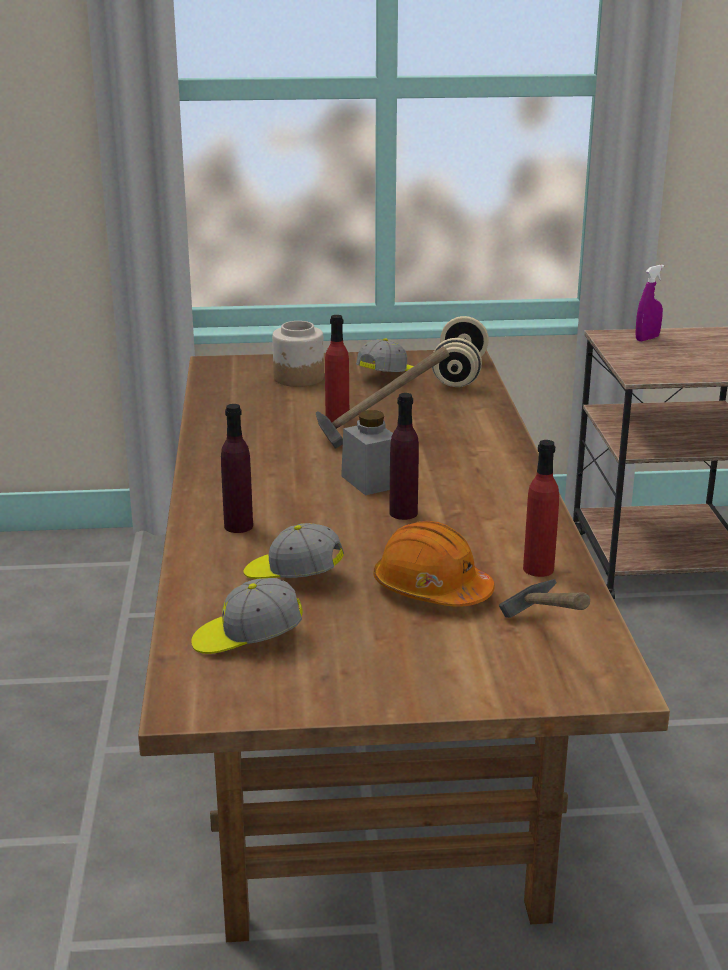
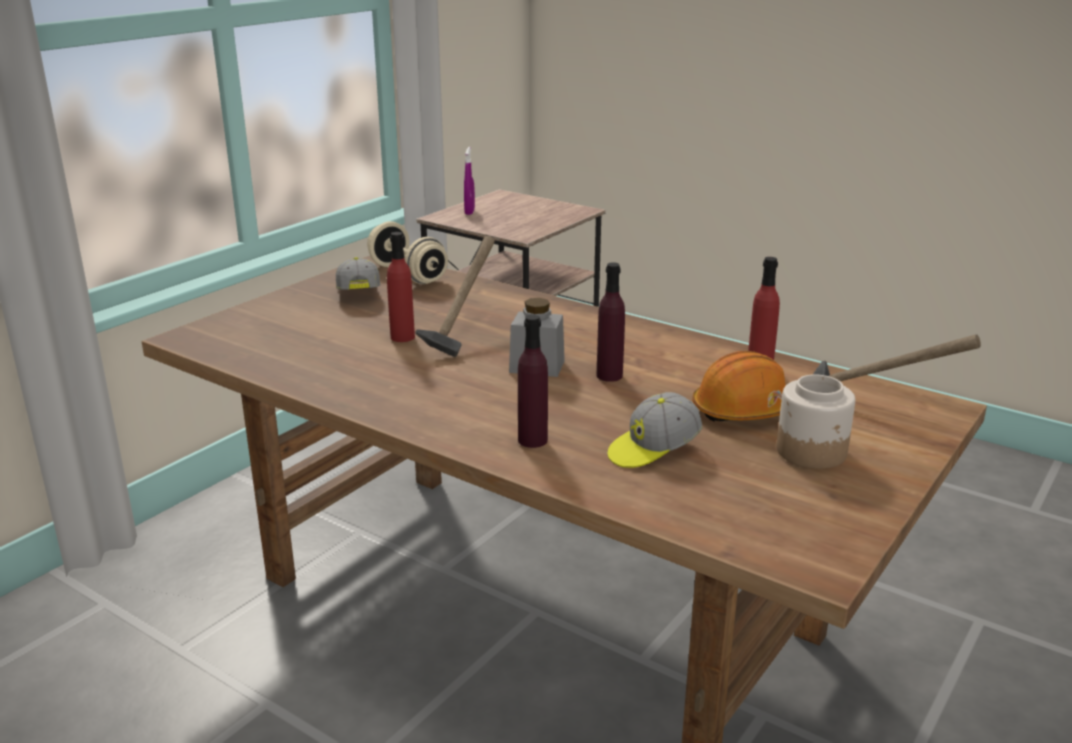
camera: 50 degrees left, 0 degrees up
(247, 639) = (737, 504): cap -> none
(298, 378) = (293, 321): jar -> jar (812, 452)

